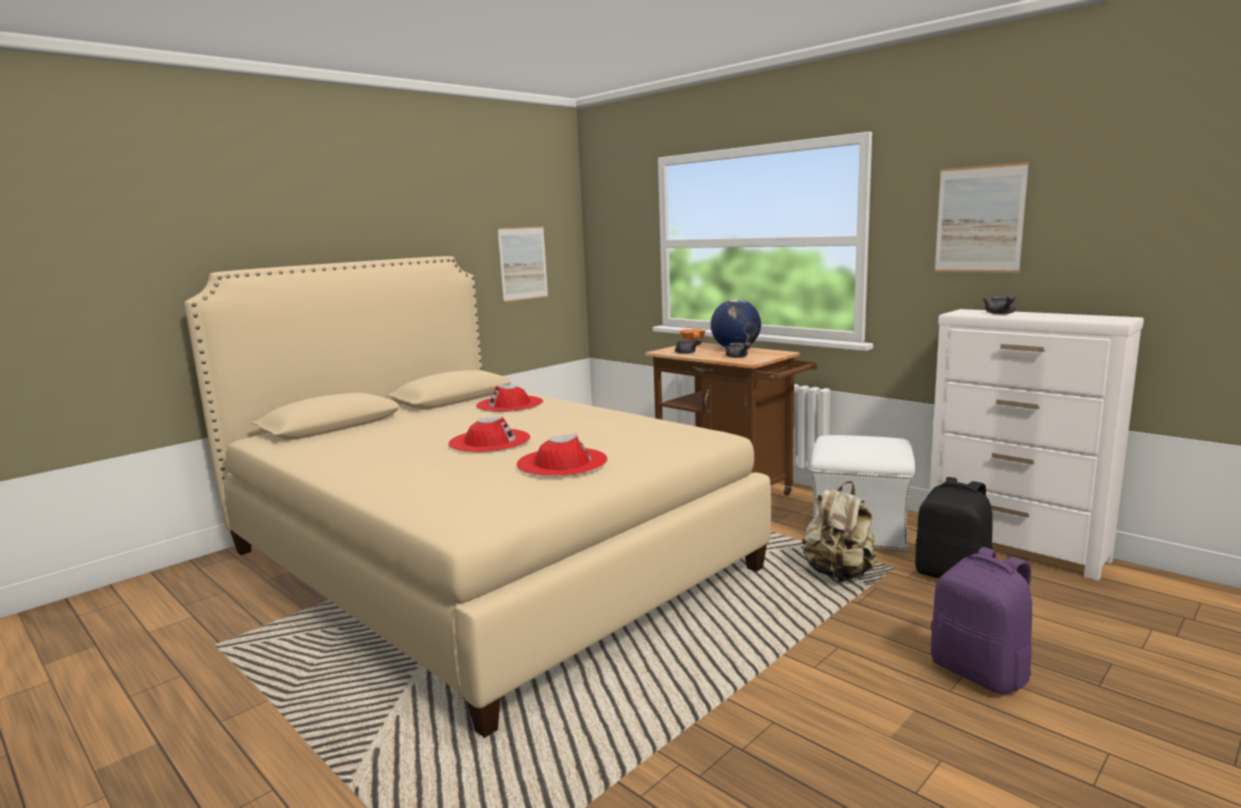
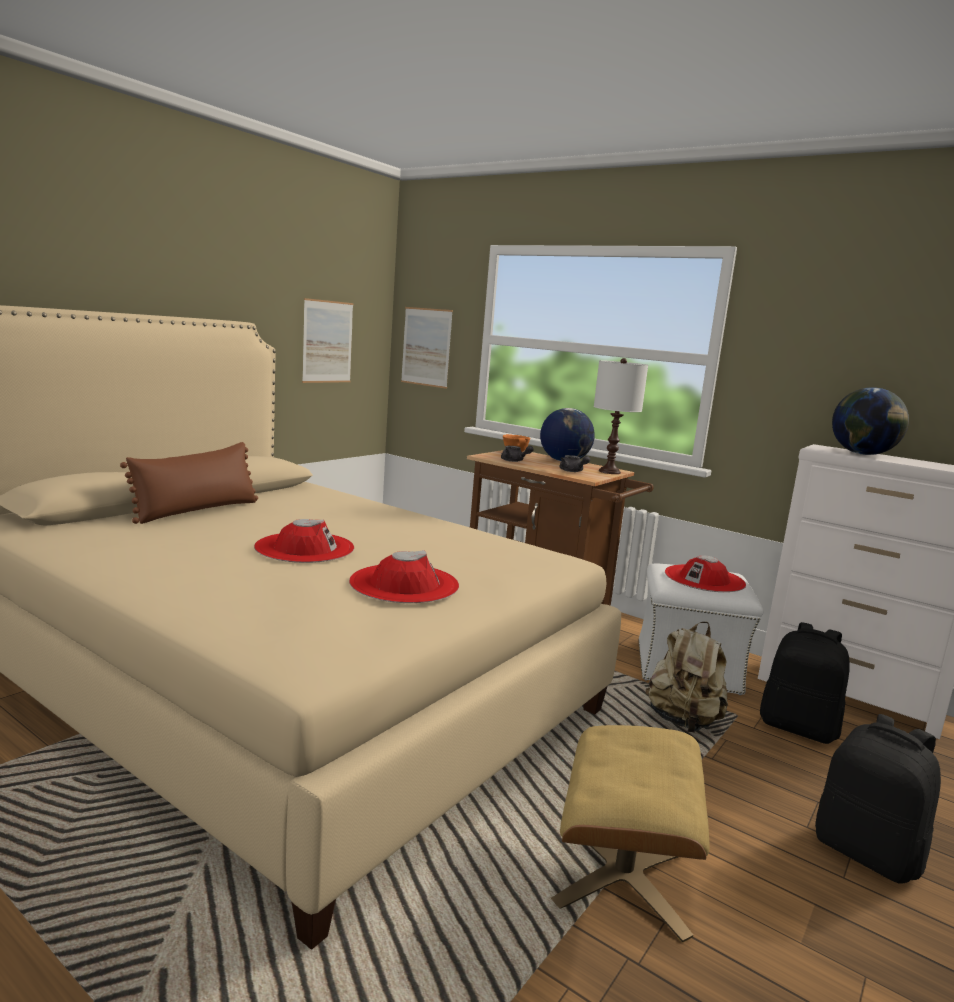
camera: 10 degrees left, 0 degrees up
(411, 419) = (197, 510): none -> brown pillow
(510, 404) = (314, 501): red hat -> red hat (704, 579)
(747, 691) = (624, 876): none -> beige ottoman
(774, 354) = (609, 471): none -> white table lamp
(979, 219) = (844, 353): picture -> picture (426, 347)
(981, 672) = (867, 853): purple backpack -> black backpack
(1001, 313) = (863, 454): grey teapot -> globe

